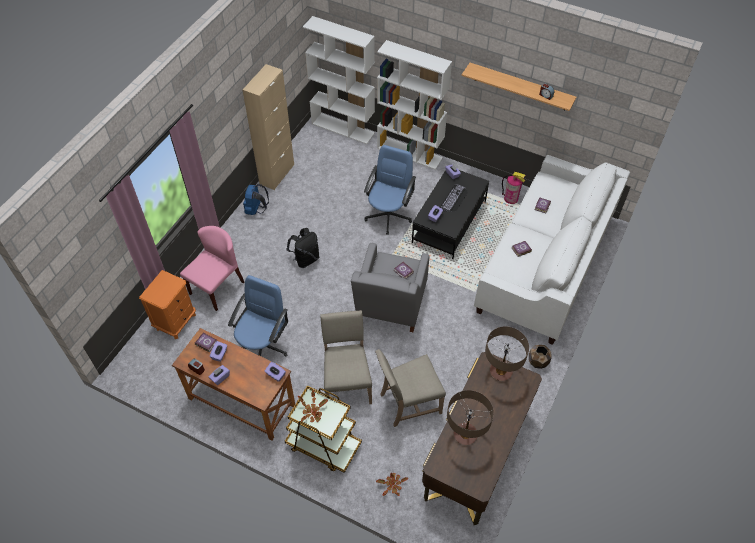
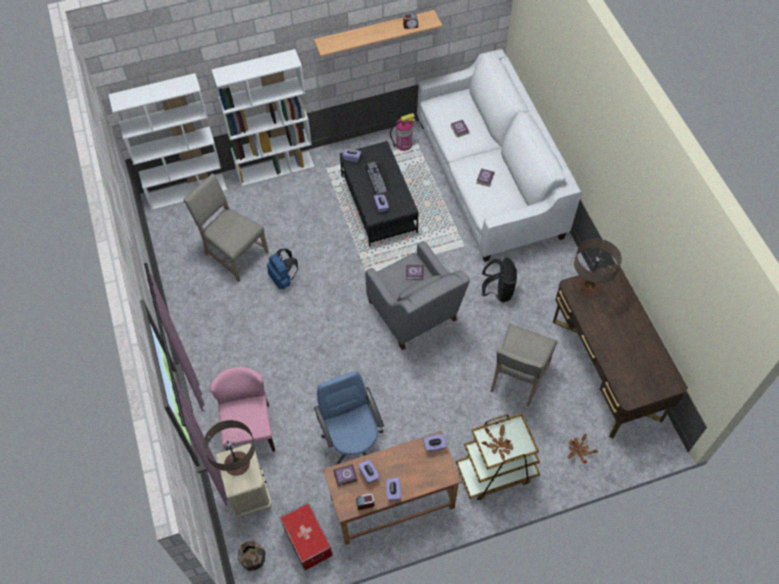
camera: 45 degrees left, 5 degrees up
(172, 376) = (308, 541): none -> storage box
(176, 321) = (250, 494): orange nightstand -> beige nightstand
(256, 210) = (198, 331): blue backpack -> blue backpack (283, 279)
(277, 174) = (176, 283): beige cabinet -> none
(305, 259) = (298, 337): black backpack -> black backpack (498, 291)
(347, 382) = (455, 406): beige chair -> beige chair (234, 253)
(389, 215) = (323, 238): blue office chair -> none
(465, 434) = (620, 355): table lamp -> table lamp (237, 464)
(538, 362) = (569, 261): brown planter -> brown planter (253, 559)

